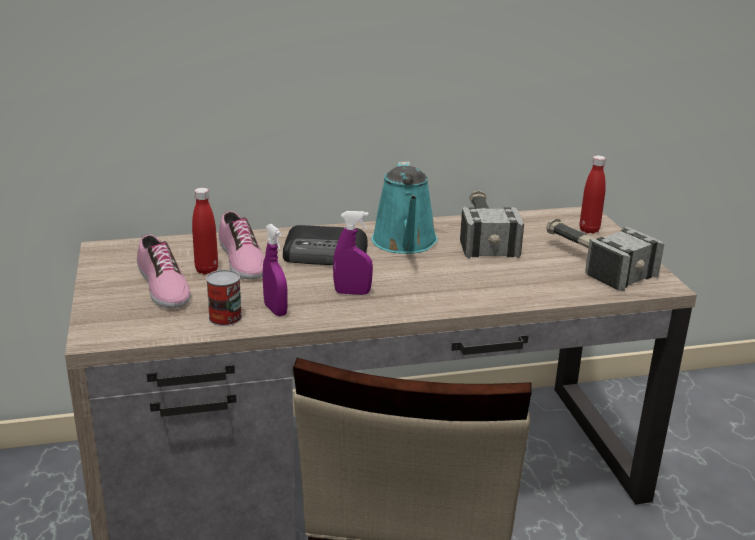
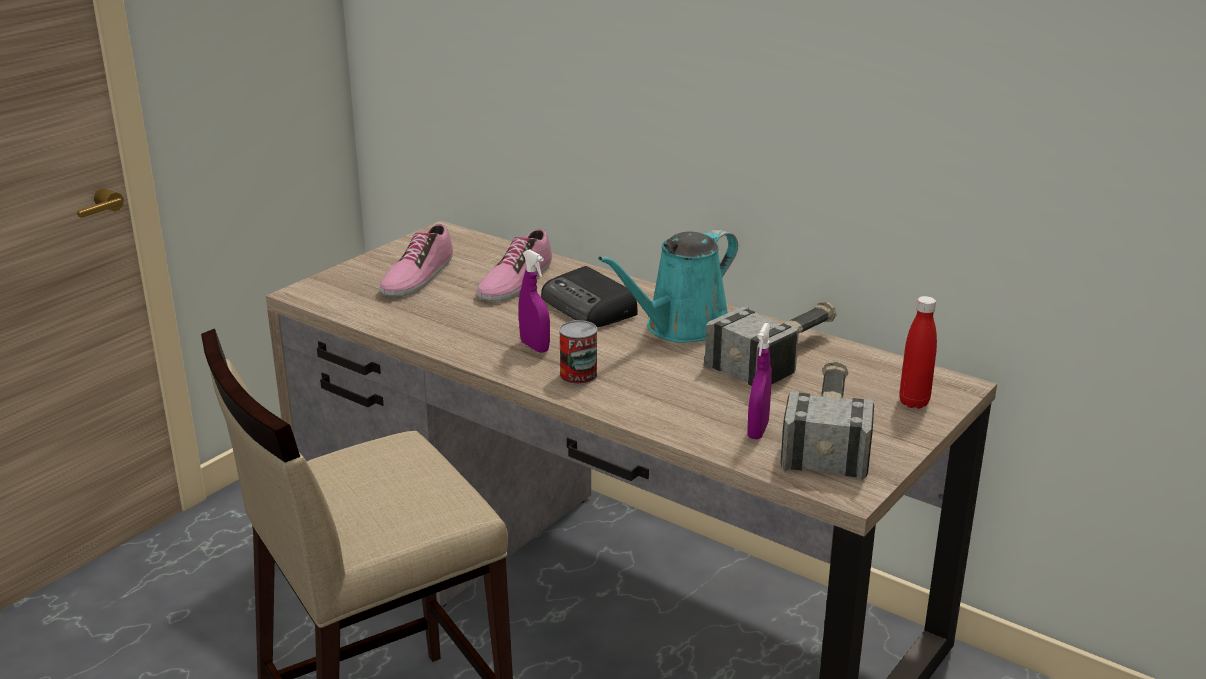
camera: 50 degrees right, 0 degrees up
(206, 270) = (472, 278): red bottle -> none
(225, 317) = (405, 319): can -> can (578, 375)
(275, 310) = (449, 331): purple spray bottle -> purple spray bottle (758, 430)

